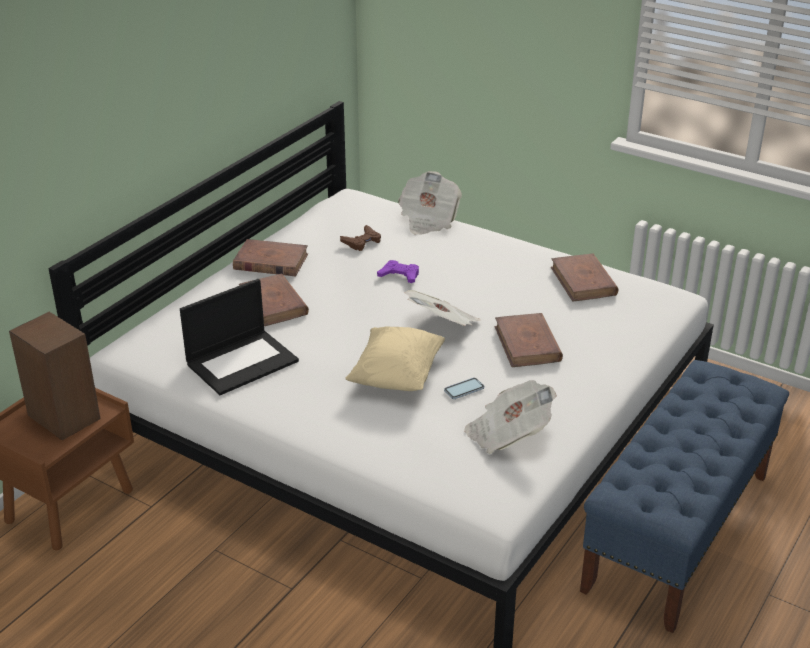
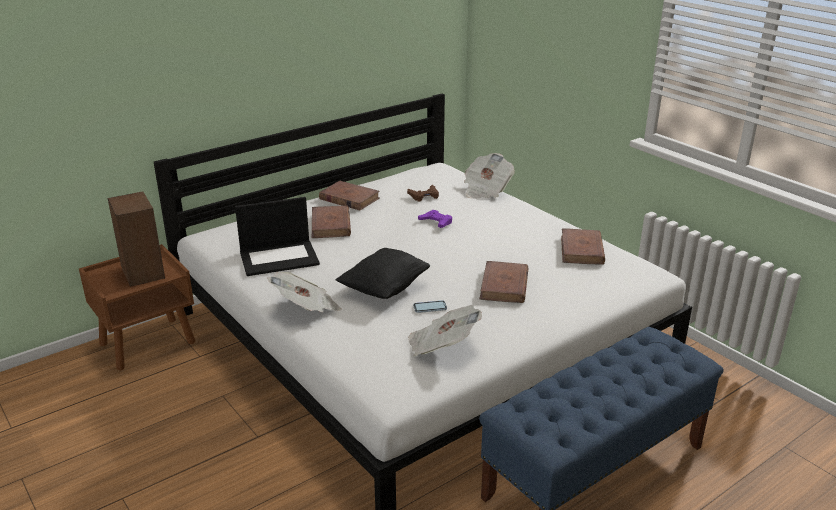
camera: 20 degrees right, 5 degrees down
(396, 376) = (384, 288): beige pillow -> black pillow
(443, 325) = (445, 260): newspaper -> newspaper (306, 308)

